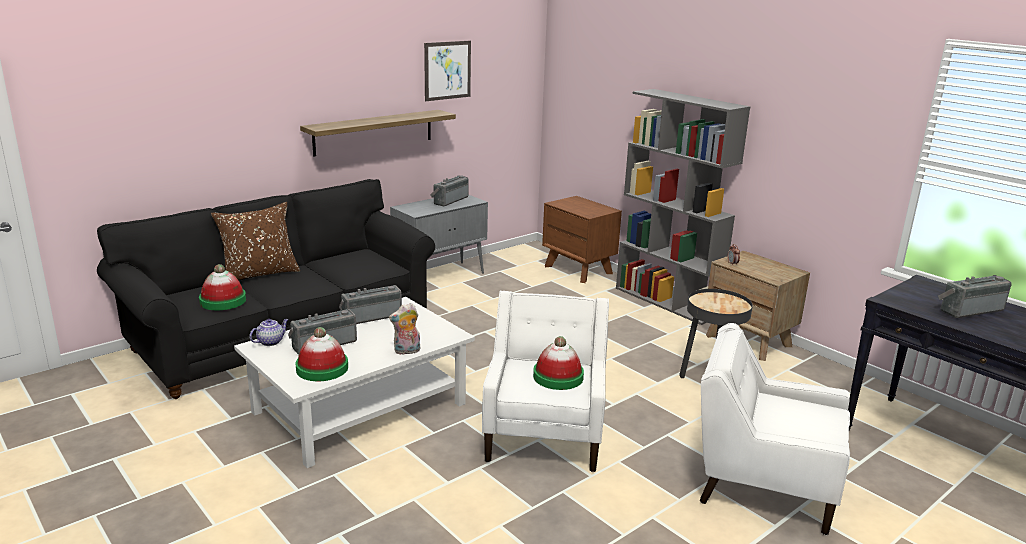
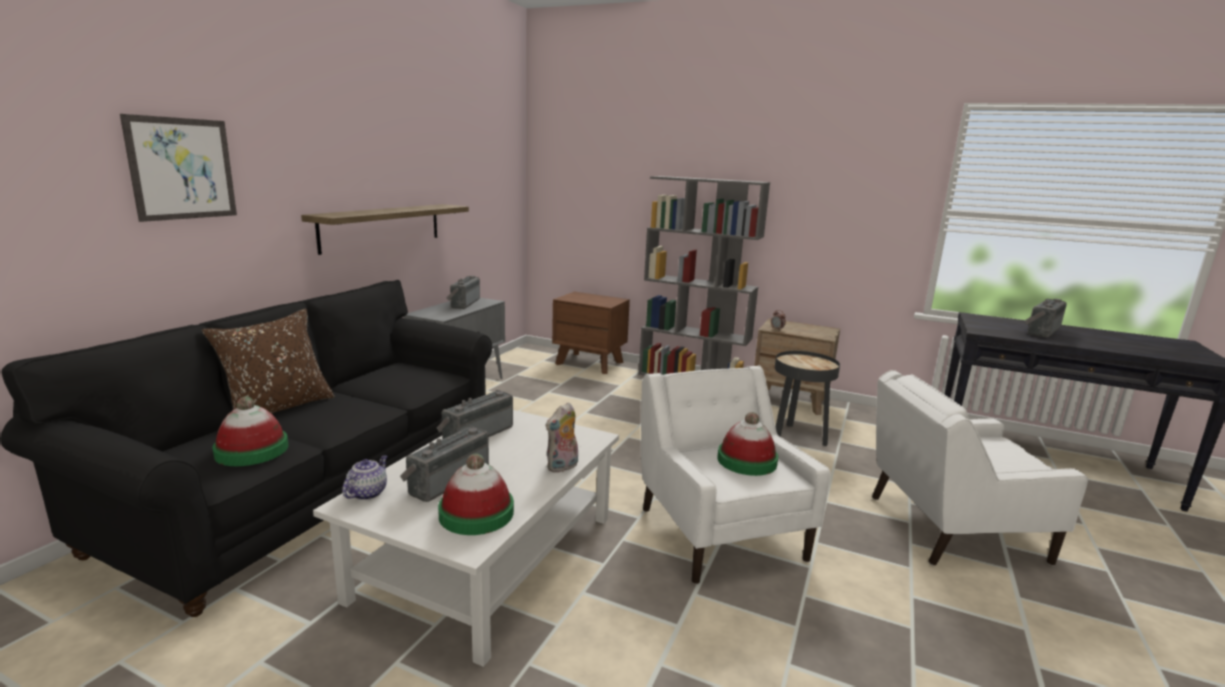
camera: 25 degrees left, 5 degrees down
(447, 70) = (449, 161): picture -> picture (182, 169)

